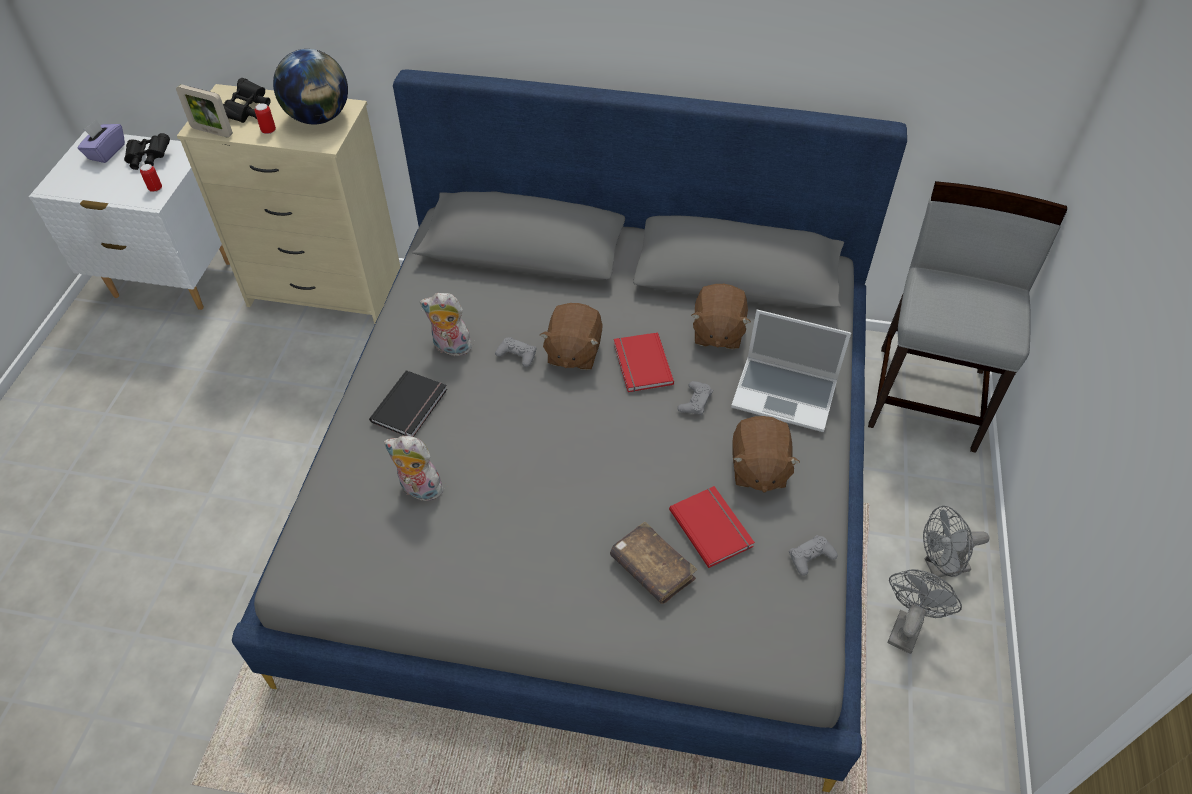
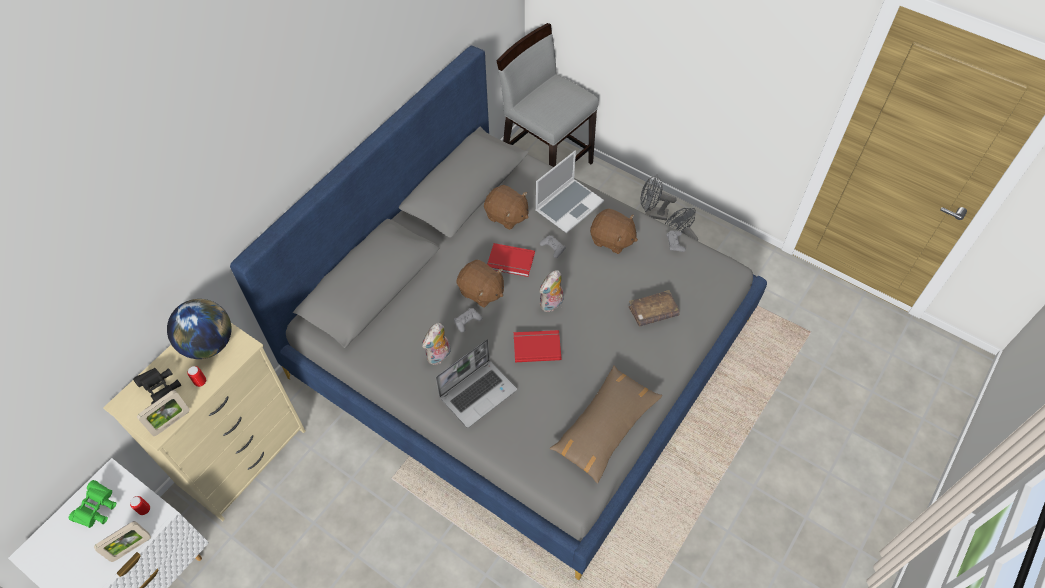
camera: 65 degrees left, 5 degrees up
(106, 152) = (59, 543): purple tissue box -> none
(111, 198) = (131, 548): none -> picture frame
(148, 159) = (98, 509): black binoculars -> green binoculars
(411, 406) = (478, 393): black book -> laptop
(415, 572) = (605, 427): none -> brown pillow
(418, 490) = (549, 407): plush toy -> plush toy (552, 304)
(712, 527) = (639, 275): red book -> red book (536, 346)
(940, 567) = (652, 214): grey fan -> grey fan turned 90 degrees clockwise

